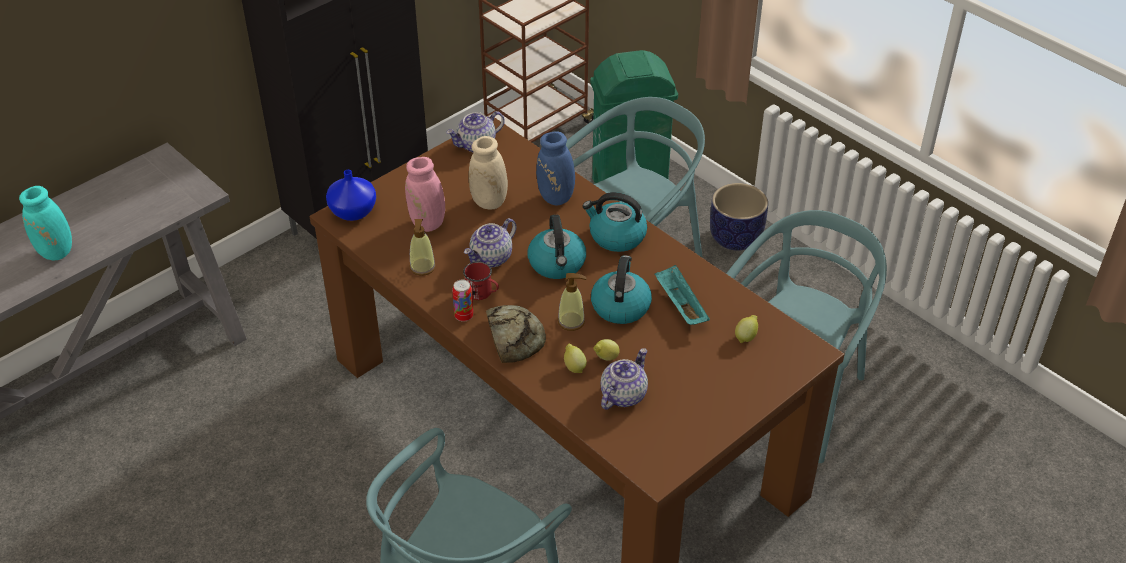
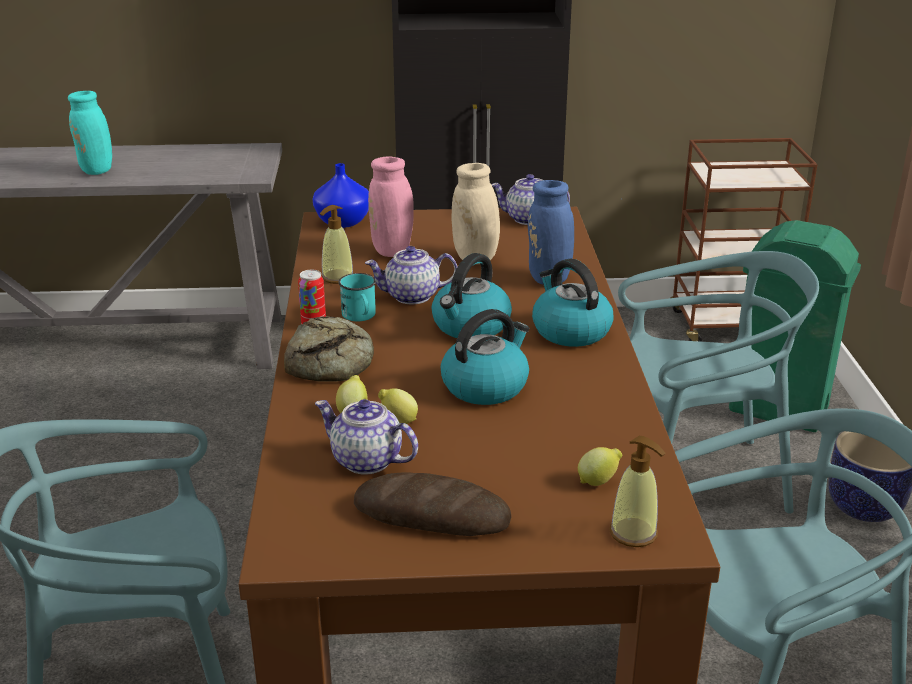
camera: 40 degrees right, 15 degrees down
(482, 293) = (360, 316): red mug -> turquoise mug
(571, 321) = (411, 375): soap dispenser -> soap dispenser (633, 533)
(623, 394) = (365, 461): teapot -> teapot turned 135 degrees counterclockwise
(679, 305) = (556, 415): turquoise tray -> none
(695, 406) = (432, 514): none -> bread

